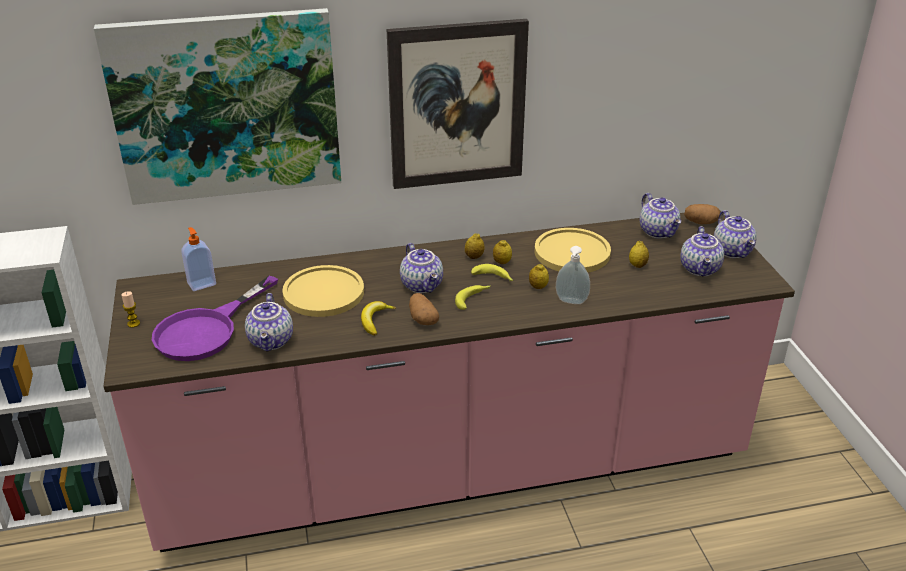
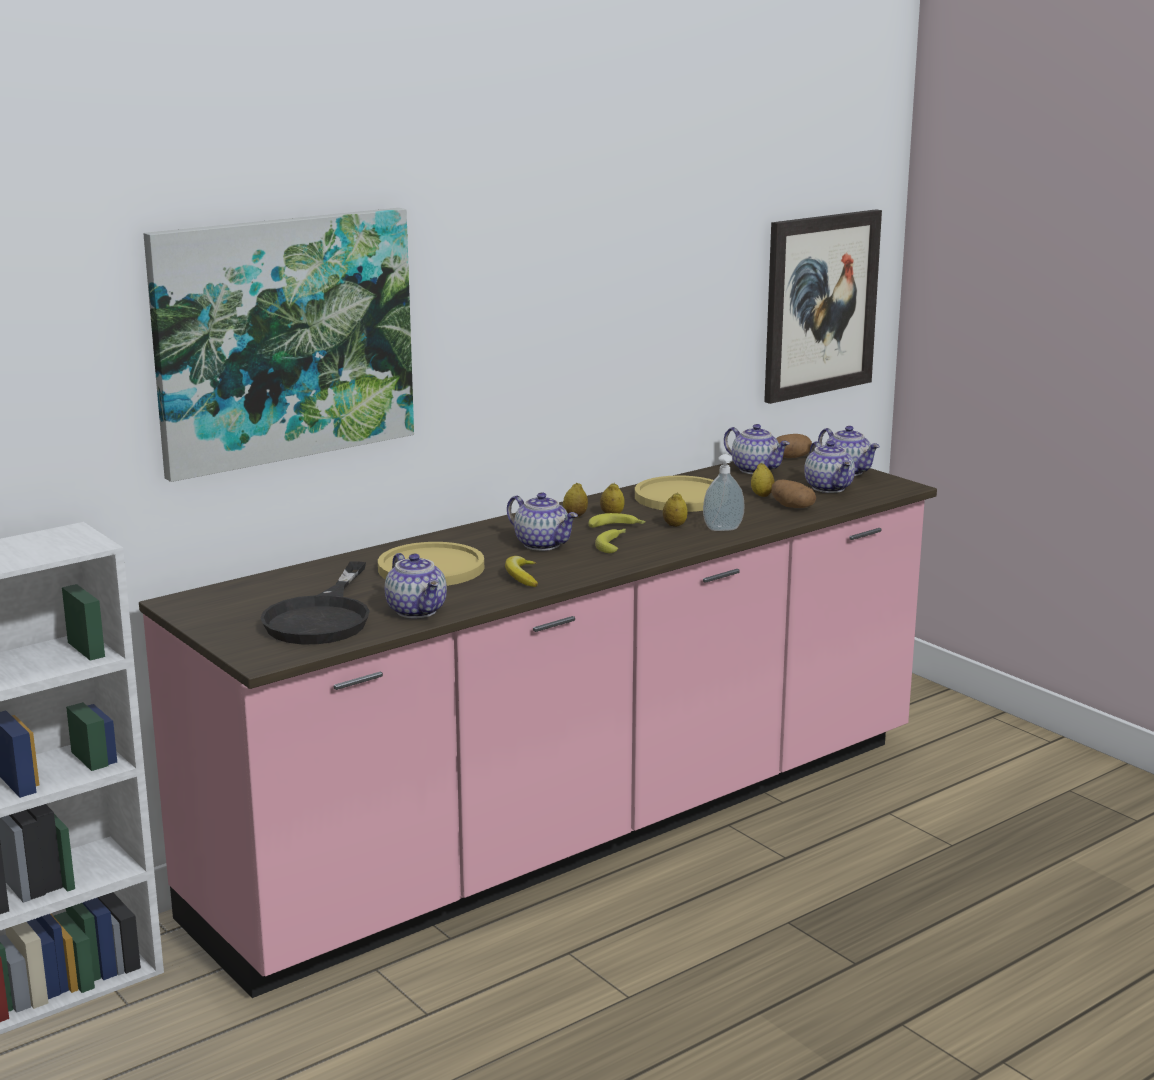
camera: 25 degrees left, 15 degrees down
(133, 323) = (217, 628): candle -> none
(201, 283) = (262, 586): soap dispenser -> none
(206, 330) = (322, 617): purple frying pan -> black frying pan
(422, 319) = (575, 567): potato -> potato (791, 507)
(457, 105) = (530, 327): picture -> picture (820, 305)

